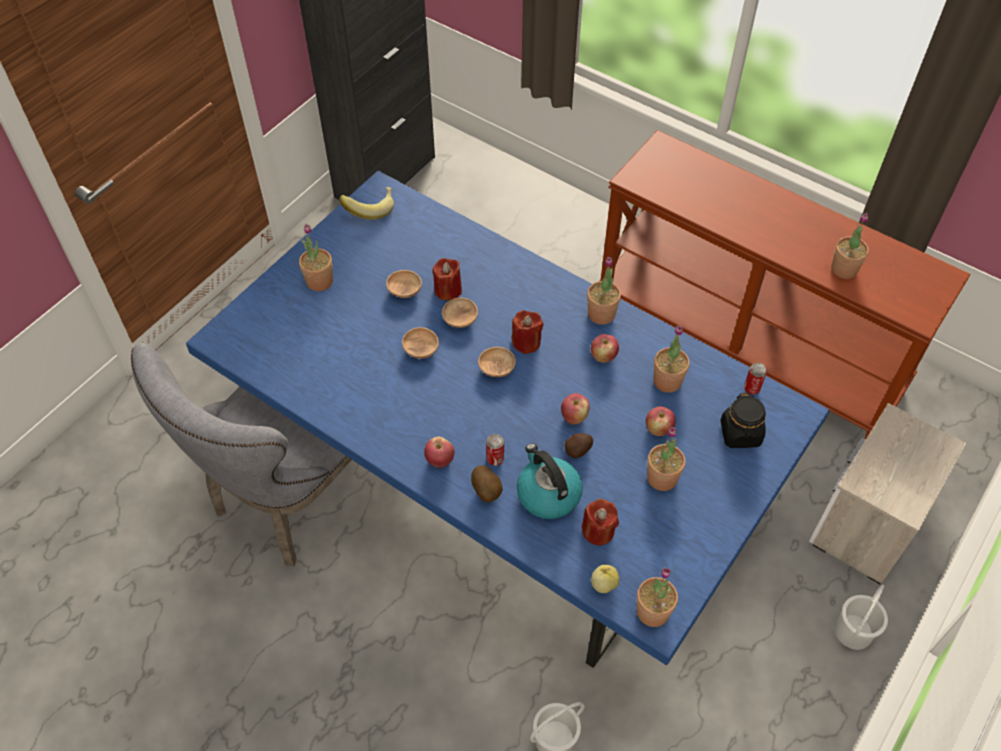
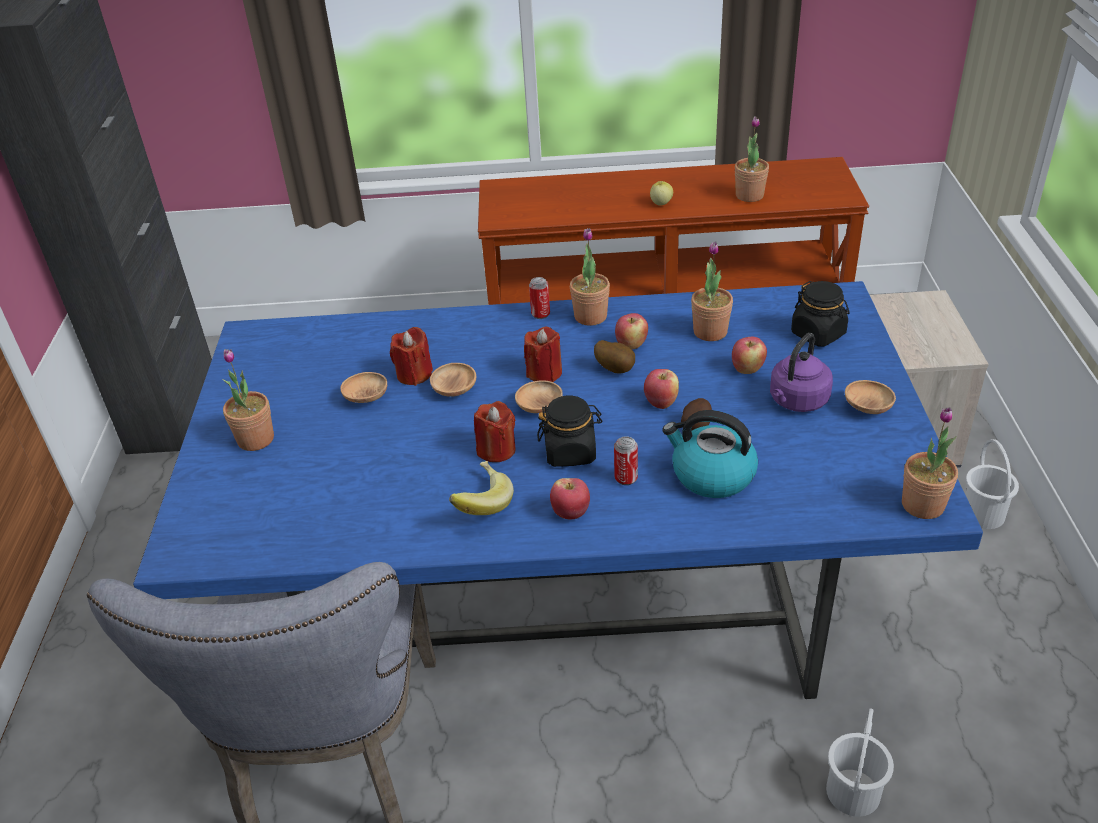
camera: 35 degrees left, 15 degrees down
(370, 209) = (251, 354): banana -> banana (480, 503)
(421, 349) = (440, 435): brown bowl -> brown bowl (867, 407)
(482, 416) = (570, 452): none -> black jar
(487, 491) = (651, 508): potato -> potato (616, 369)
(598, 531) = (794, 474): red candle -> red candle (496, 450)
(603, 584) = (853, 512): apple -> apple (661, 203)
(662, 478) = (797, 401): potted plant -> purple kettle
(751, 388) = (786, 299): can -> can (540, 314)

